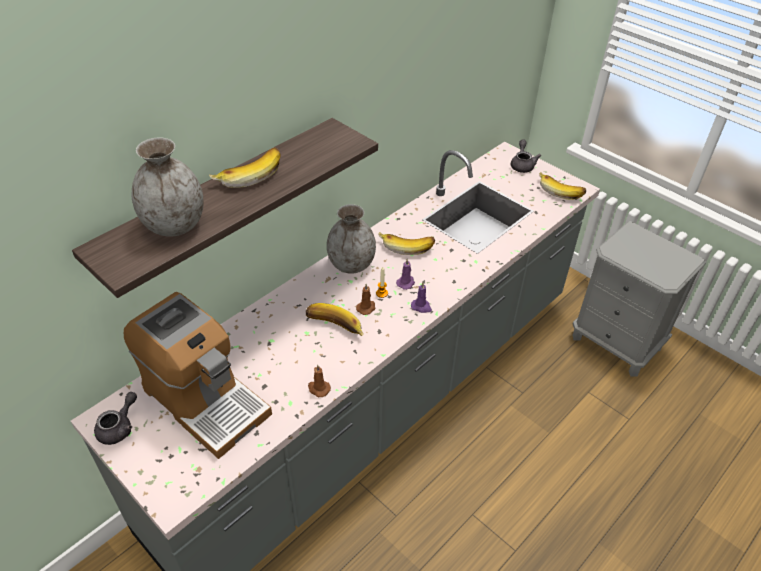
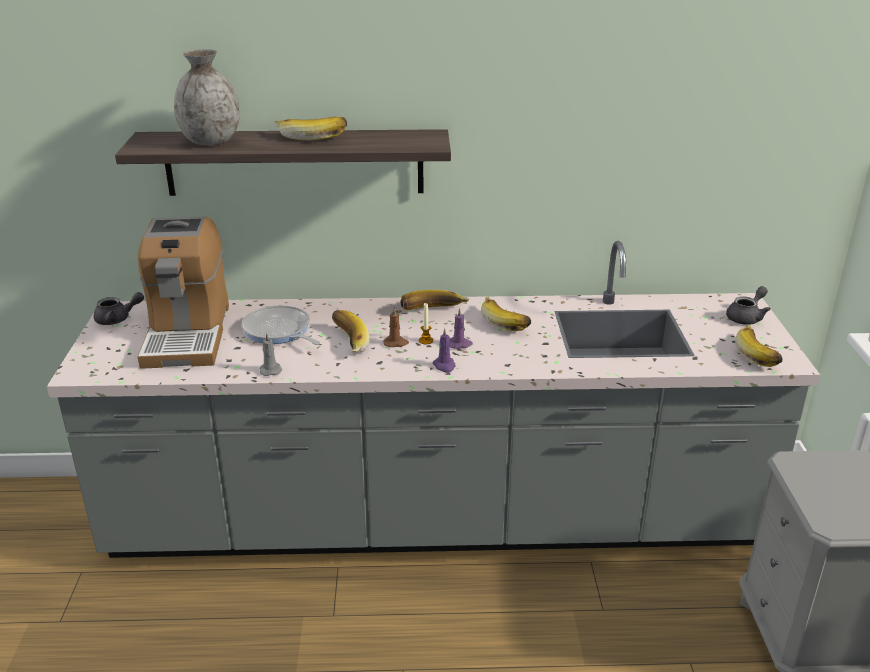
camera: 45 degrees right, 15 degrees down
(272, 350) = (279, 331): none -> frying pan
(318, 388) = (270, 370): brown candle -> grey candle
(352, 265) = (433, 311): grey vase -> banana

